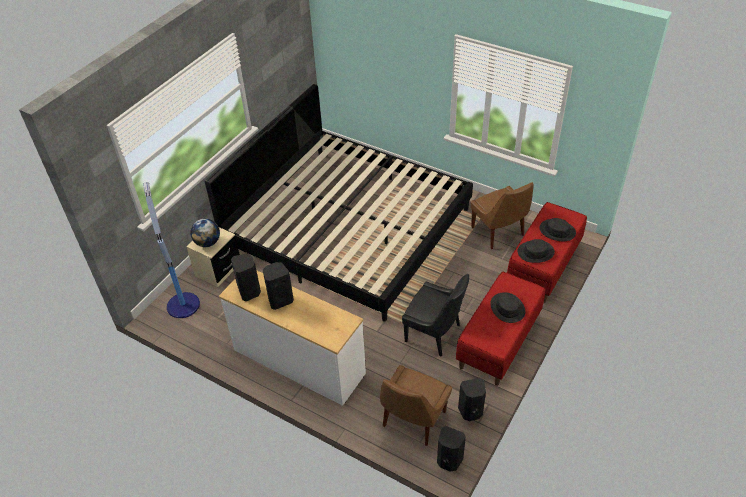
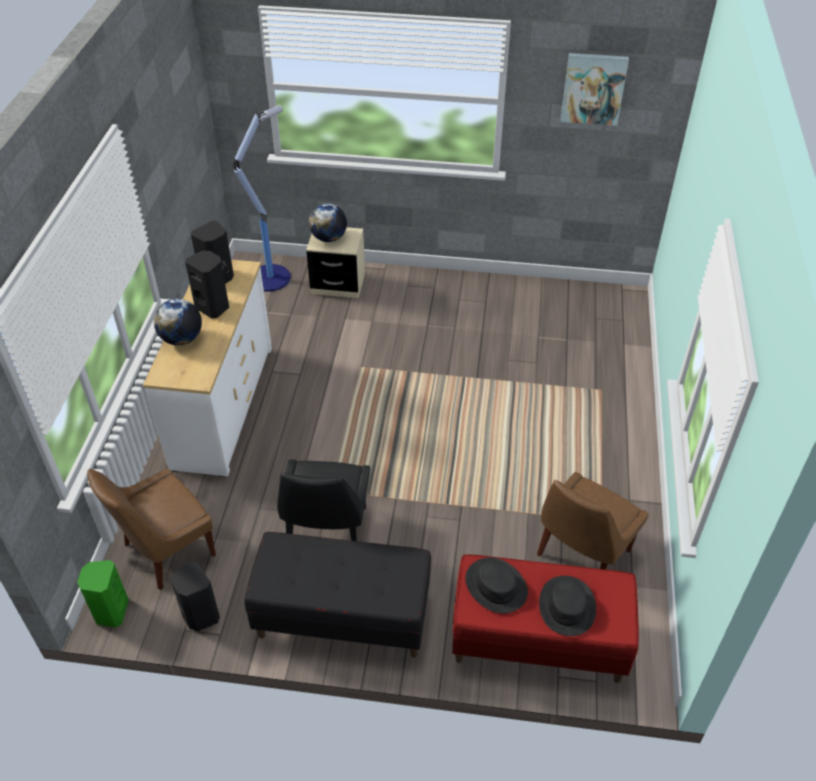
camera: 65 degrees right, 0 degrees up
(275, 44) = (593, 88): none -> picture
(303, 323) = (181, 339): none -> globe
(348, 228) = (479, 374): bed -> none
(413, 421) = (166, 551): brown chair -> brown chair turned 45 degrees counterclockwise
(448, 461) = (110, 612): black speaker -> green speaker
(498, 342) = (342, 617): red bench -> black bench
(507, 308) = (350, 577): black hat -> none

